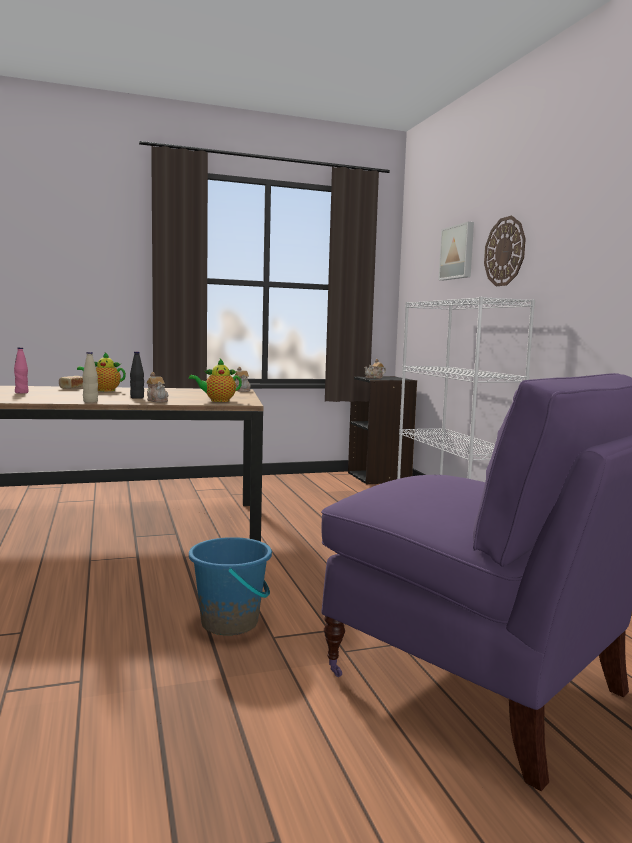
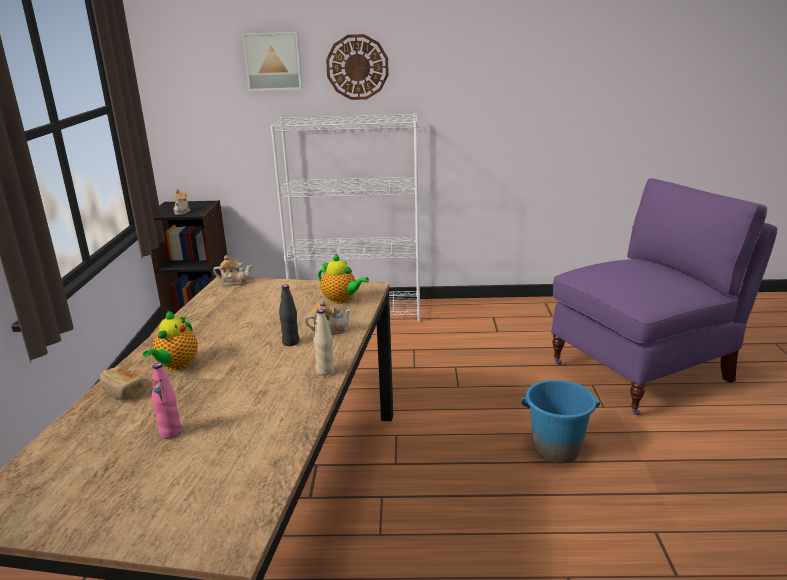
camera: 70 degrees left, 15 degrees up
(217, 401) = (341, 300): teapot -> teapot turned 60 degrees counterclockwise

